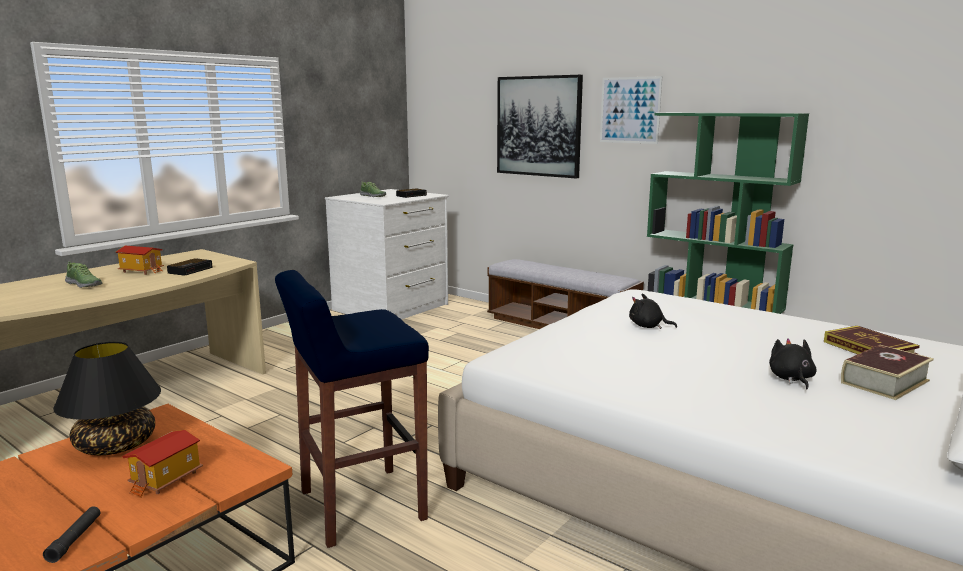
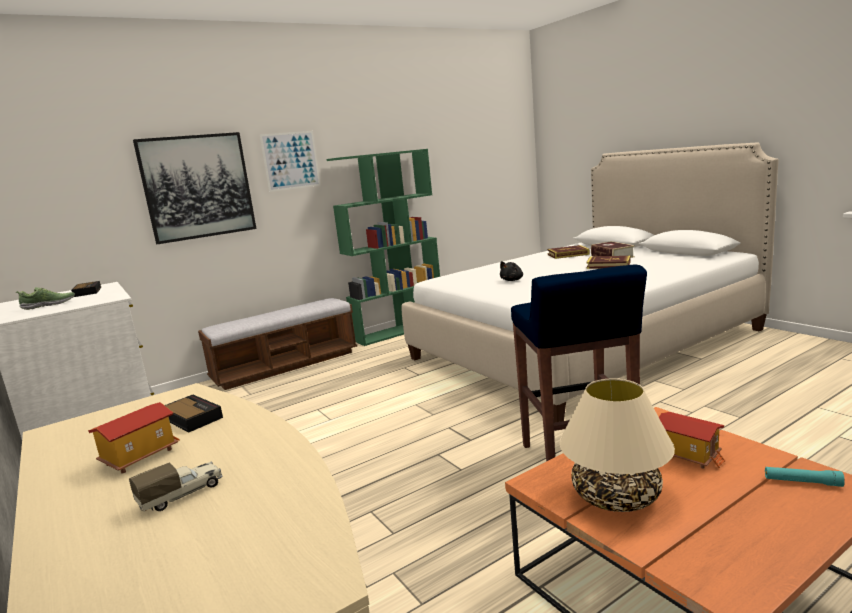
camera: 70 degrees left, 0 degrees up
(75, 539) = (802, 482): black flashlight -> turquoise flashlight
(84, 285) = (182, 494): shoe -> toy truck
(116, 445) = (615, 496): black table lamp -> beige table lamp
(791, 379) = (608, 265): black plush toy -> book

